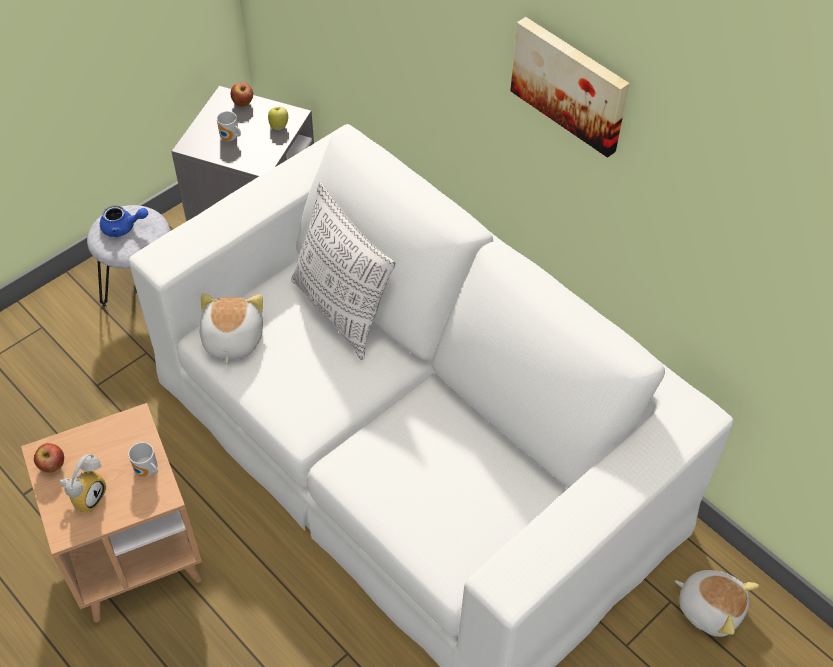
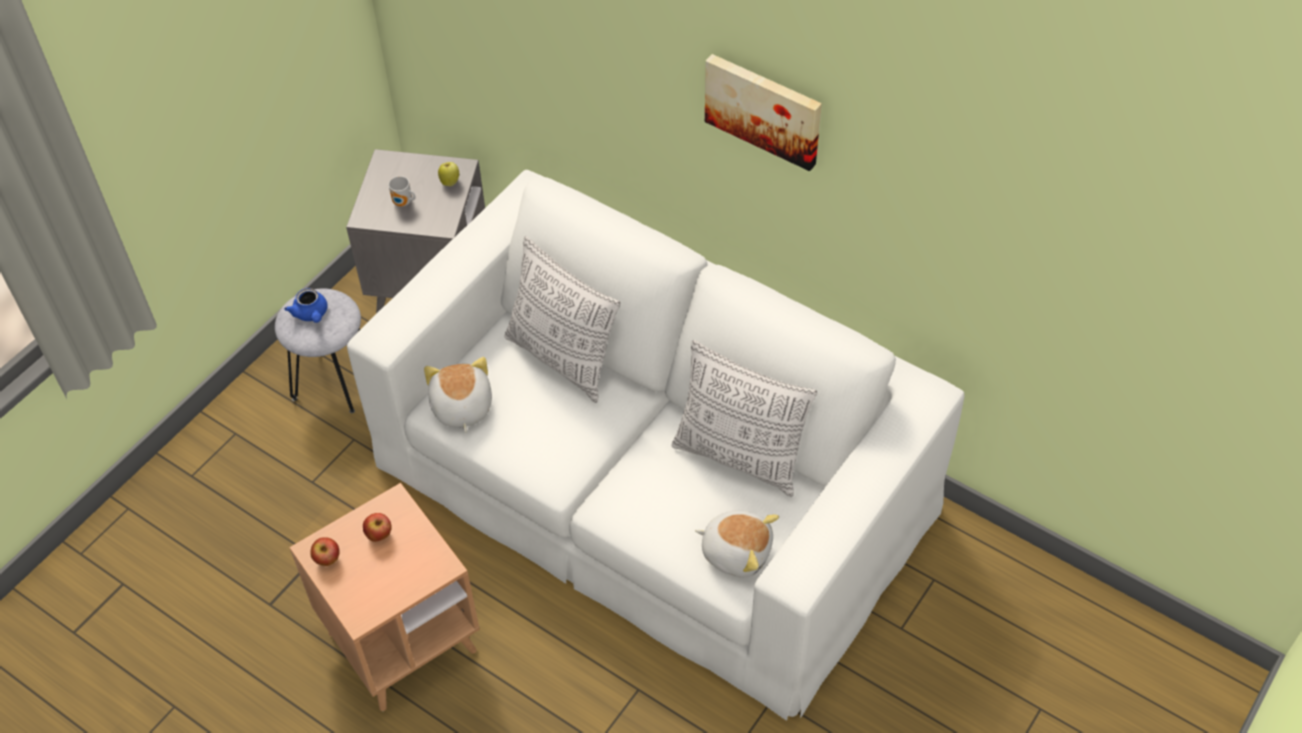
camera: 10 degrees left, 0 degrees up
(86, 495) = (369, 580): alarm clock -> none
(123, 228) = (311, 314): blue teapot -> blue teapot turned 75 degrees clockwise
(147, 471) = (421, 547): mug -> none
(243, 104) = (406, 164): apple -> apple (379, 535)
(490, 441) = (739, 457): none -> pillow
(710, 607) = (972, 578): plush toy -> plush toy (736, 551)

